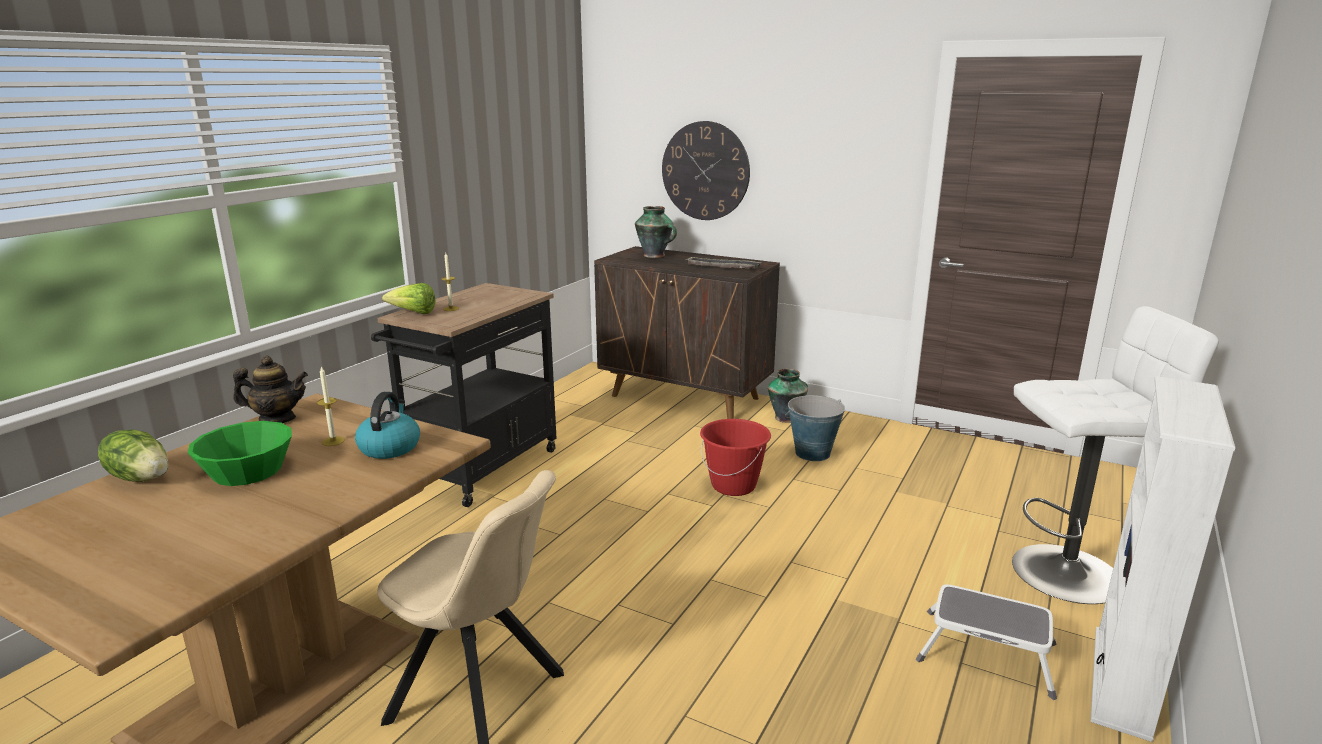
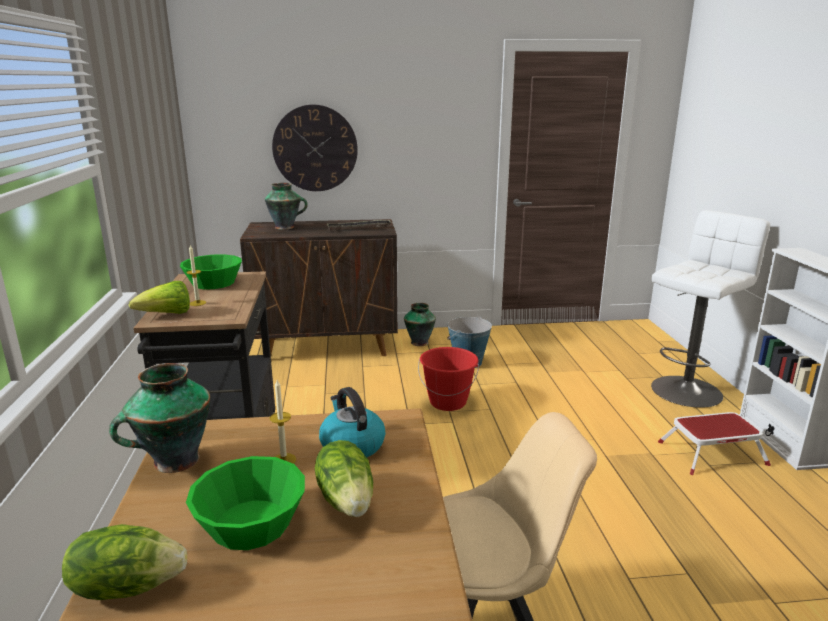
camera: 35 degrees left, 0 degrees up
(277, 419) = (174, 461): teapot -> vase
(319, 480) = (347, 500): none -> lettuce
(494, 295) = (213, 283): none -> green bowl
(986, 653) = (712, 453): grey step ladder -> red step ladder

